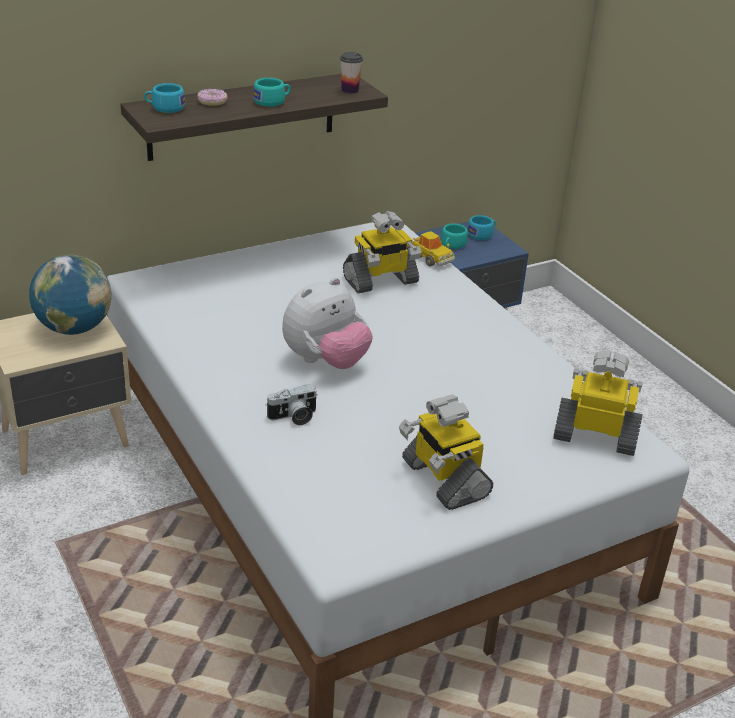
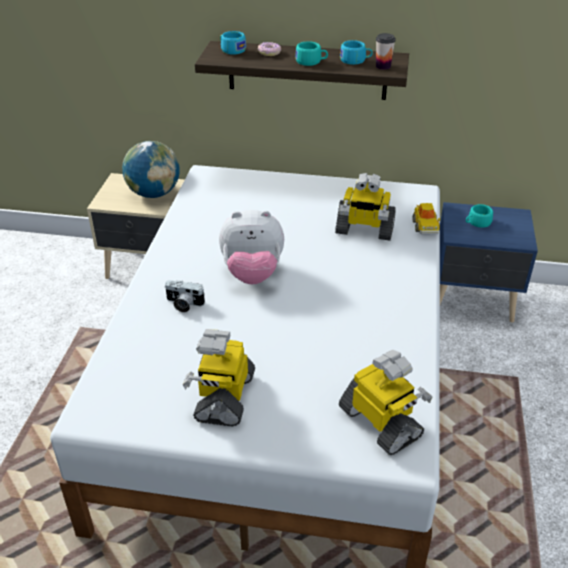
camera: 40 degrees right, 5 degrees up
(482, 234) = (513, 222): turquoise cup -> turquoise cup (355, 61)

